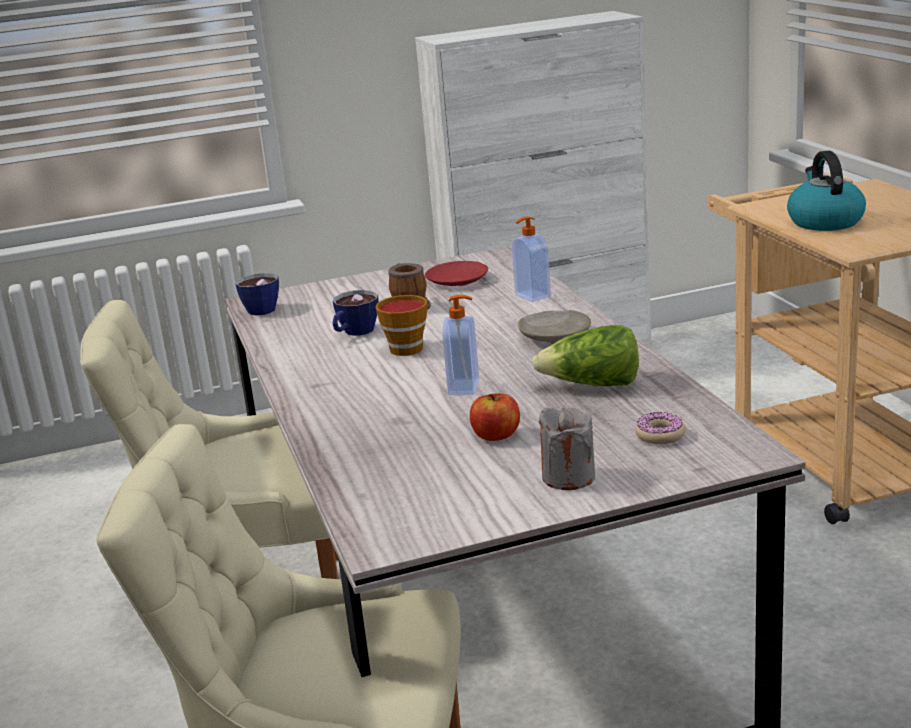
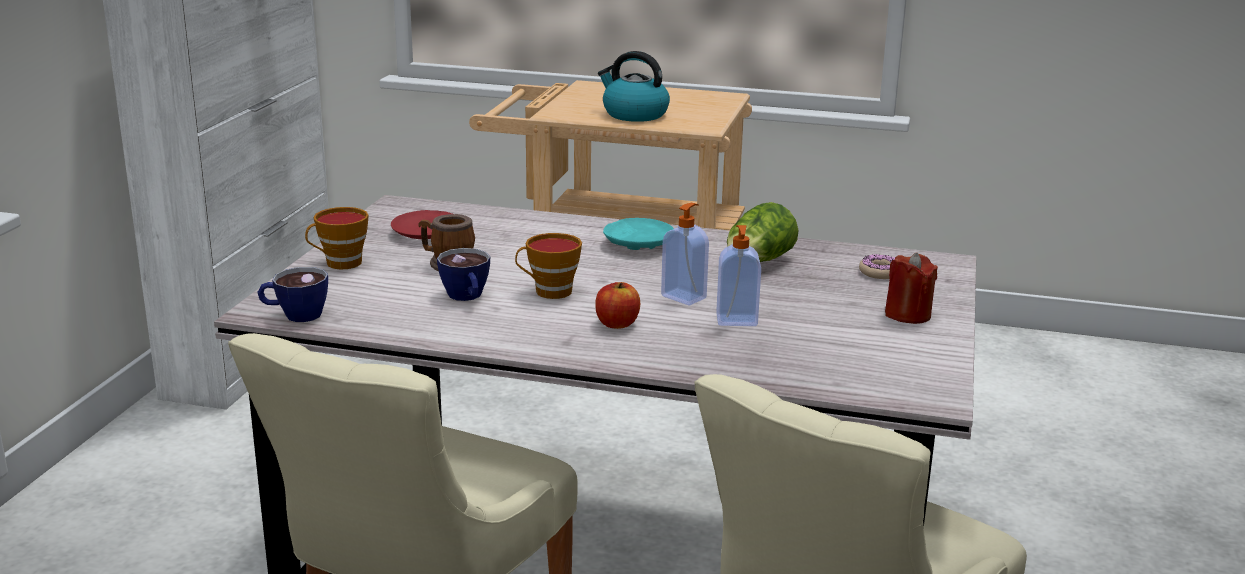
camera: 60 degrees left, 0 degrees up
(360, 285) = (339, 264): none -> cup
(496, 436) = (799, 313): apple -> apple (617, 324)
(531, 296) = (530, 224): soap dispenser -> soap dispenser (736, 321)
(555, 337) = (638, 244): beige plate -> turquoise plate
(568, 477) = (907, 314): grey candle -> red candle

